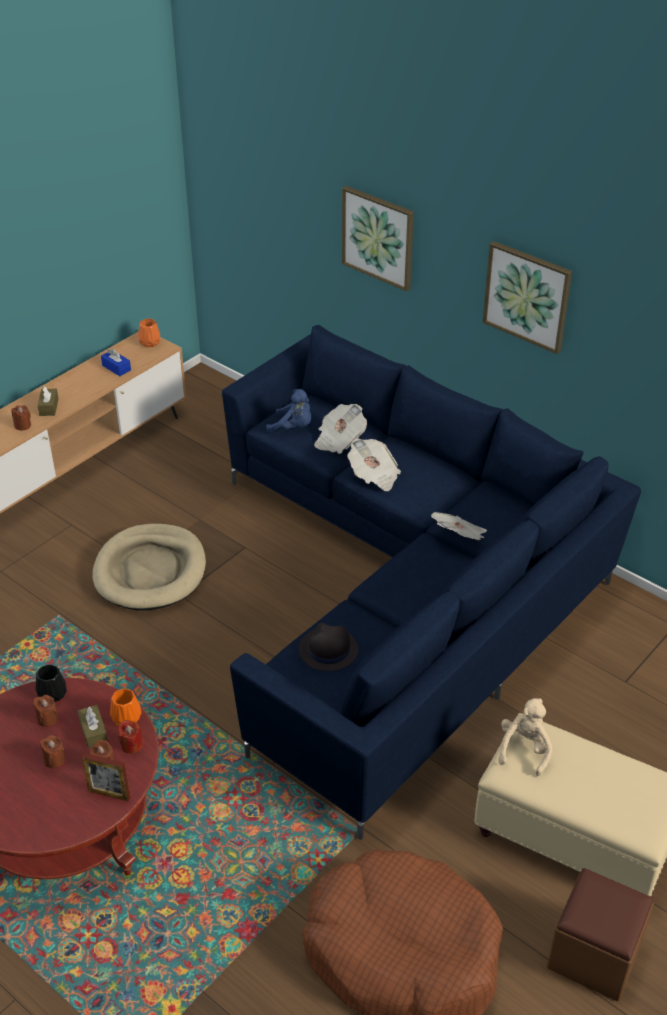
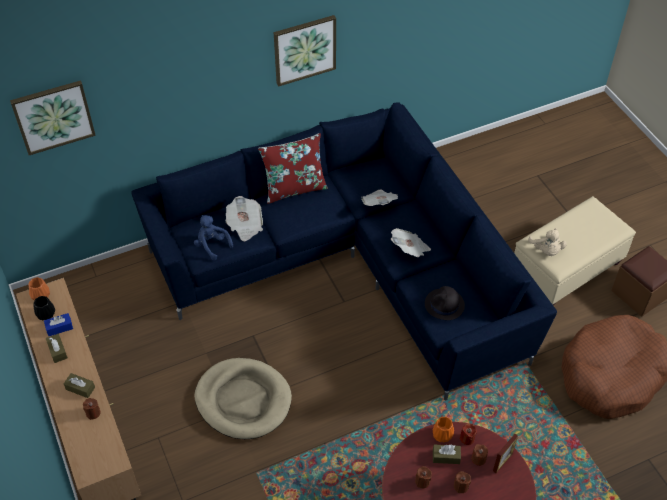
camera: 65 degrees left, 10 degrees up
(53, 693) = (400, 472): black vase -> black vase (46, 313)
(87, 377) = (57, 351): none -> brown tissue box
(293, 427) = (212, 245): blue plush toy -> blue plush toy turned 90 degrees counterclockwise
(374, 476) = (295, 222): newspaper -> newspaper (410, 250)
(378, 237) = (176, 88): picture -> picture (53, 116)
(428, 458) = (294, 188): none -> red pillow
(524, 749) = (546, 250): beige plush toy -> beige plush toy turned 150 degrees counterclockwise

